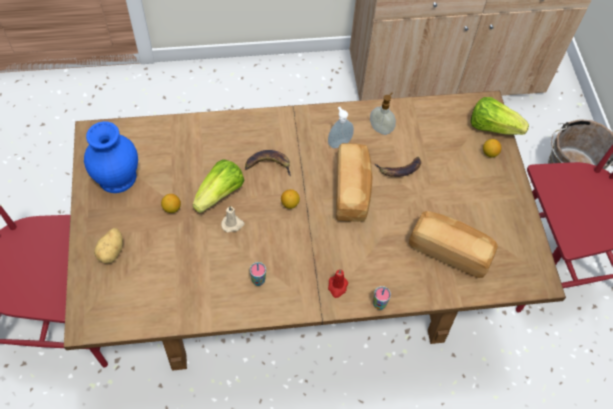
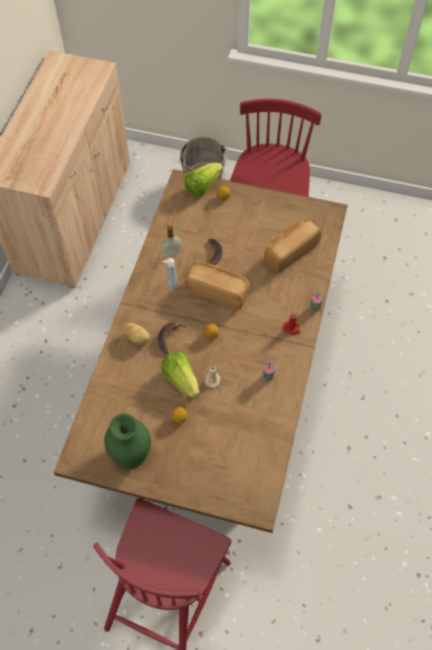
camera: 65 degrees left, 0 degrees up
(112, 251) = (201, 473): potato -> potato (138, 337)
(118, 176) = (130, 451): blue vase -> green vase

